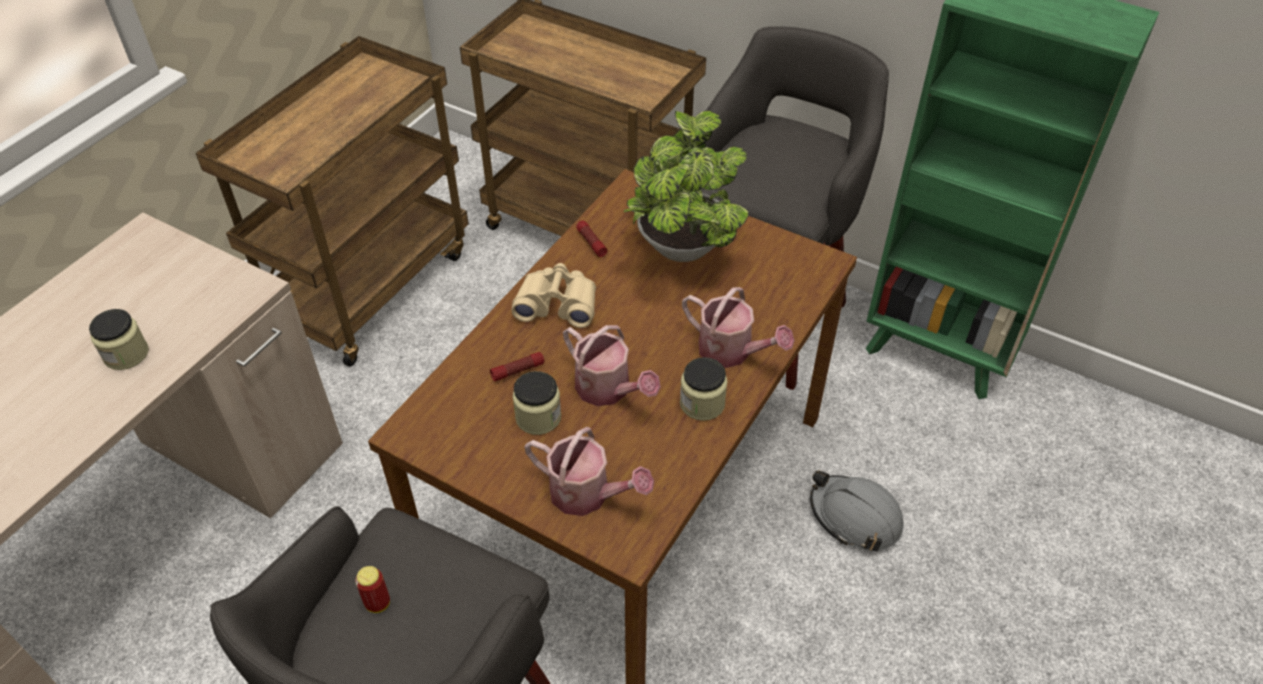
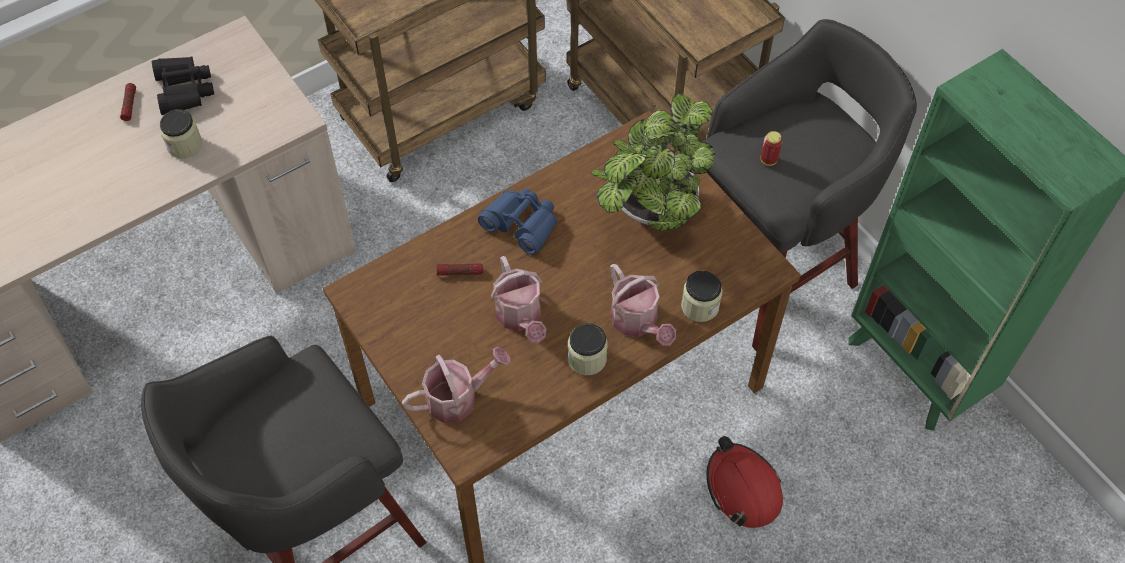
camera: 25 degrees right, 10 degrees up
(100, 301) = (184, 90): none -> black binoculars
(377, 603) = (273, 418): can -> can (768, 160)
(538, 417) = (455, 319): jar -> jar (700, 306)
(557, 304) = (521, 224): beige binoculars -> blue binoculars
(587, 494) = (458, 398): watering can -> watering can turned 75 degrees counterclockwise
(591, 243) = (580, 175): flashlight -> flashlight (129, 105)
(855, 517) = (743, 489): grey hard hat -> red hard hat

